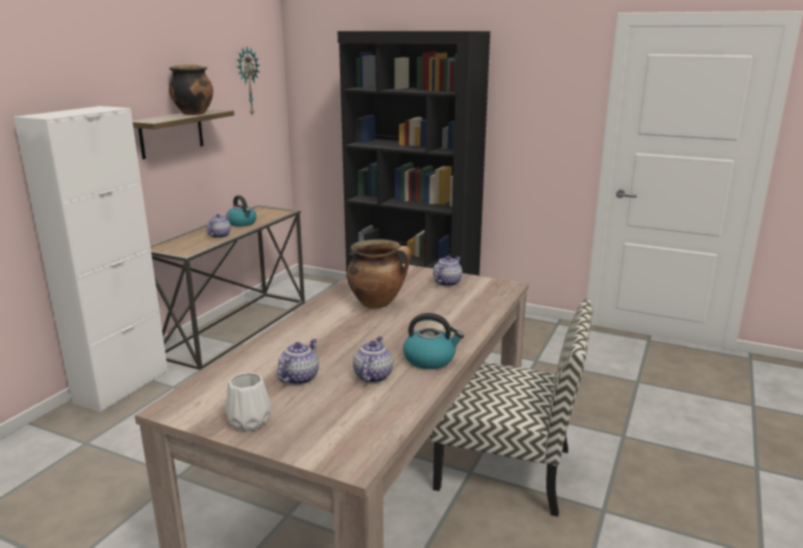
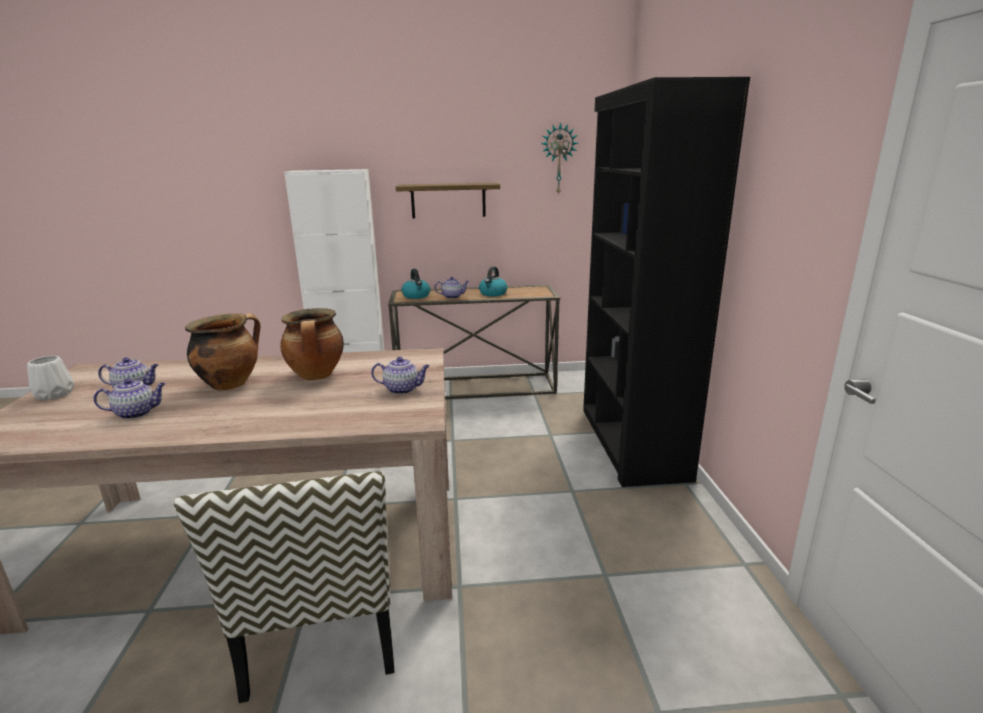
camera: 60 degrees right, 0 degrees up
(193, 113) = (461, 183): cooking pot -> cooking pot (231, 383)
(430, 359) = (177, 427): kettle -> kettle (416, 296)

